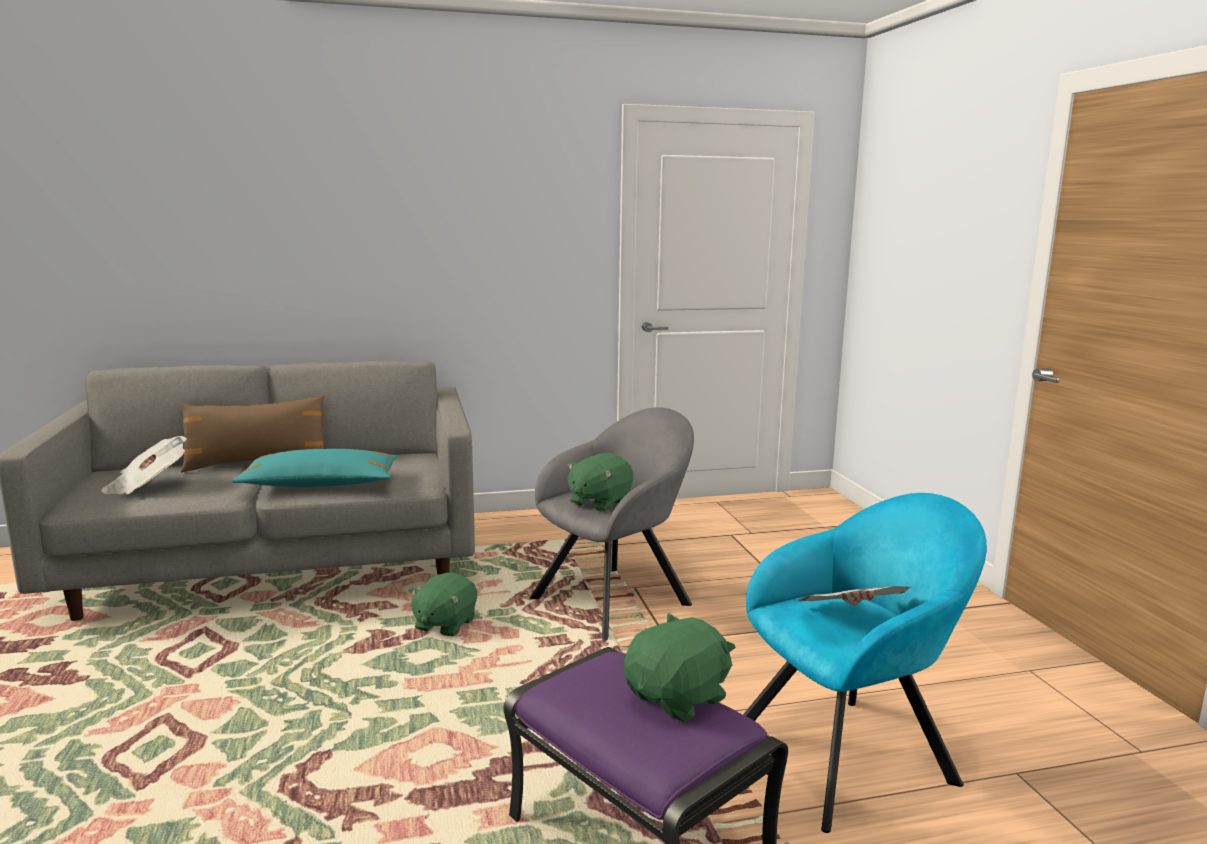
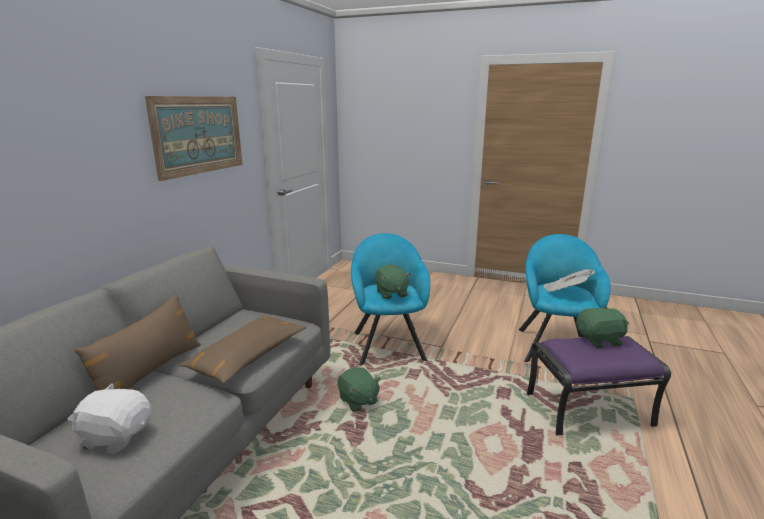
camera: 55 degrees left, 5 degrees up
(147, 486) = (116, 436): newspaper -> white plush toy
(321, 484) = (248, 357): turquoise pillow -> brown pillow
(480, 223) = (199, 135): none -> picture
(617, 599) = (388, 343): grey armchair -> turquoise armchair
(678, 698) = (600, 340): green plush toy -> green plush toy turned 90 degrees clockwise

